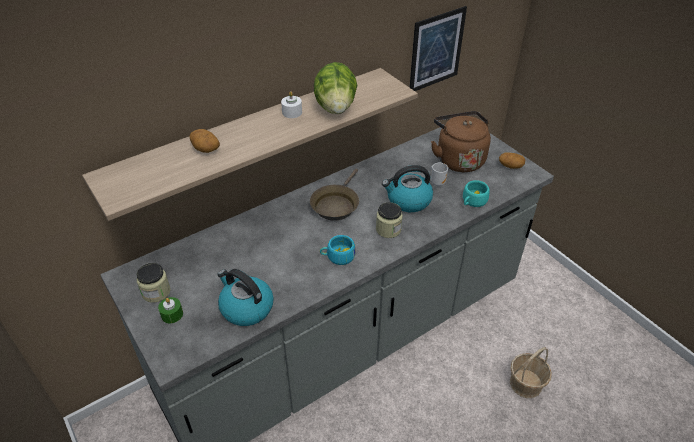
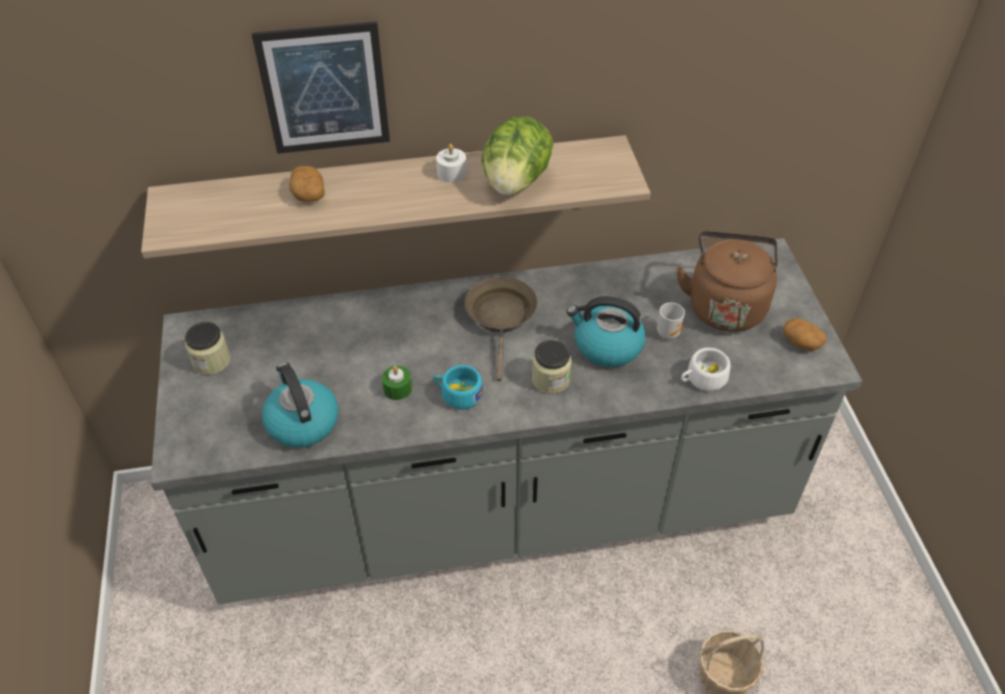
camera: 25 degrees right, 5 degrees up
(172, 314) = (213, 397): green candle -> green candle (397, 388)
(336, 205) = (501, 318): brown frying pan -> brown frying pan turned 135 degrees clockwise
(436, 50) = (736, 126): picture -> picture (324, 89)
(472, 201) = (702, 379): turquoise cup -> white cup

